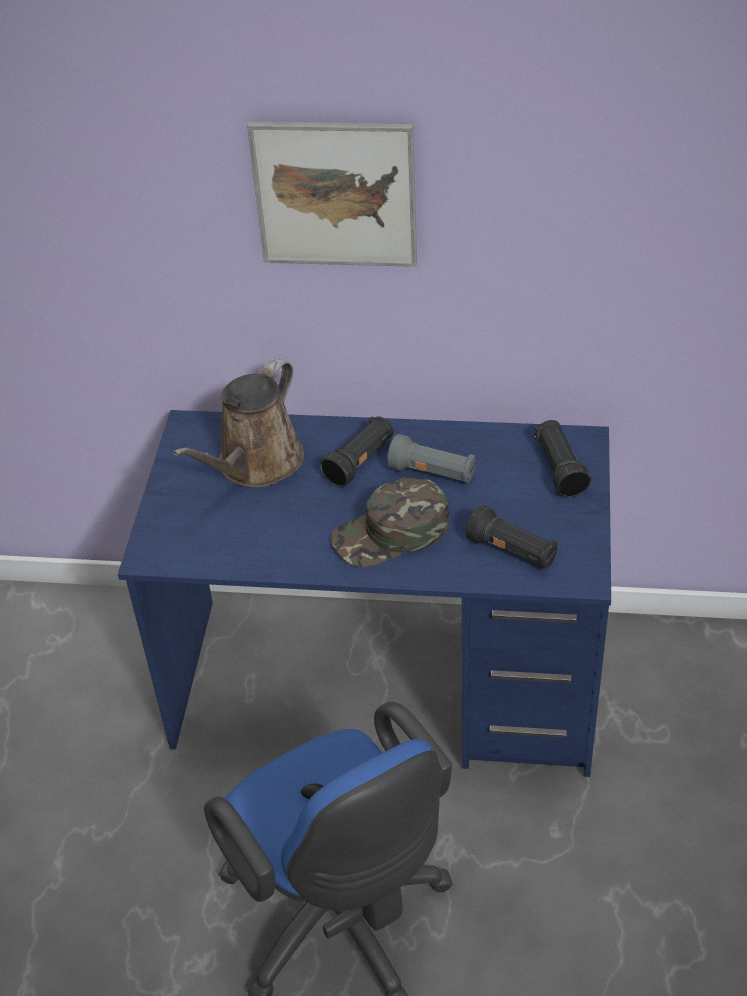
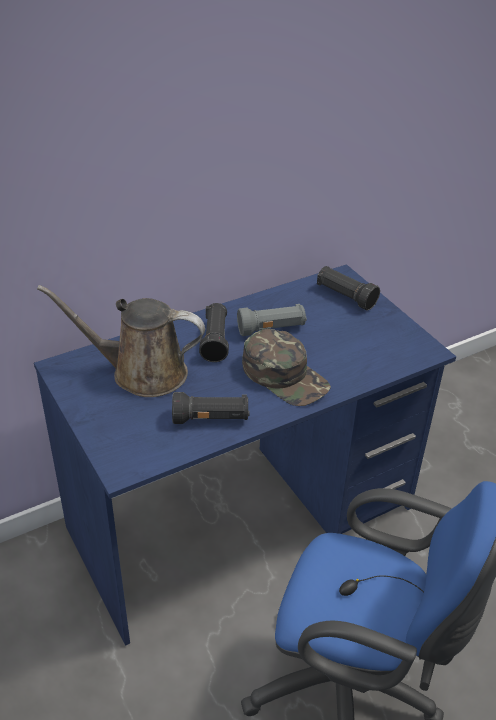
camera: 40 degrees left, 5 degrees down
(255, 465) = (141, 372): brown watering can -> brown watering can turned 105 degrees clockwise
(335, 194) = (164, 120): picture -> none
(391, 533) = (285, 376): green cap -> green cap turned 75 degrees counterclockwise
(512, 552) = (371, 354): black flashlight -> black flashlight (211, 419)

